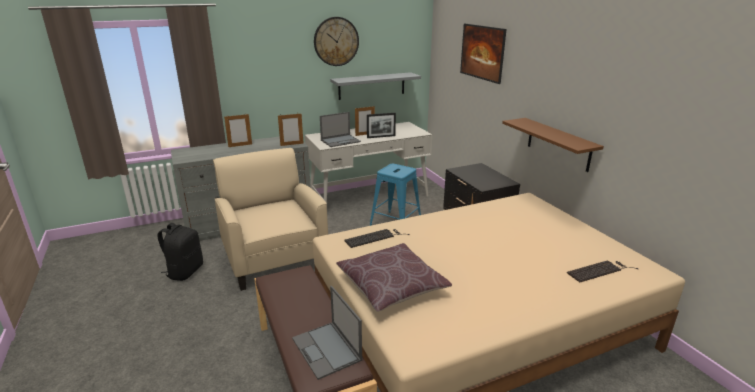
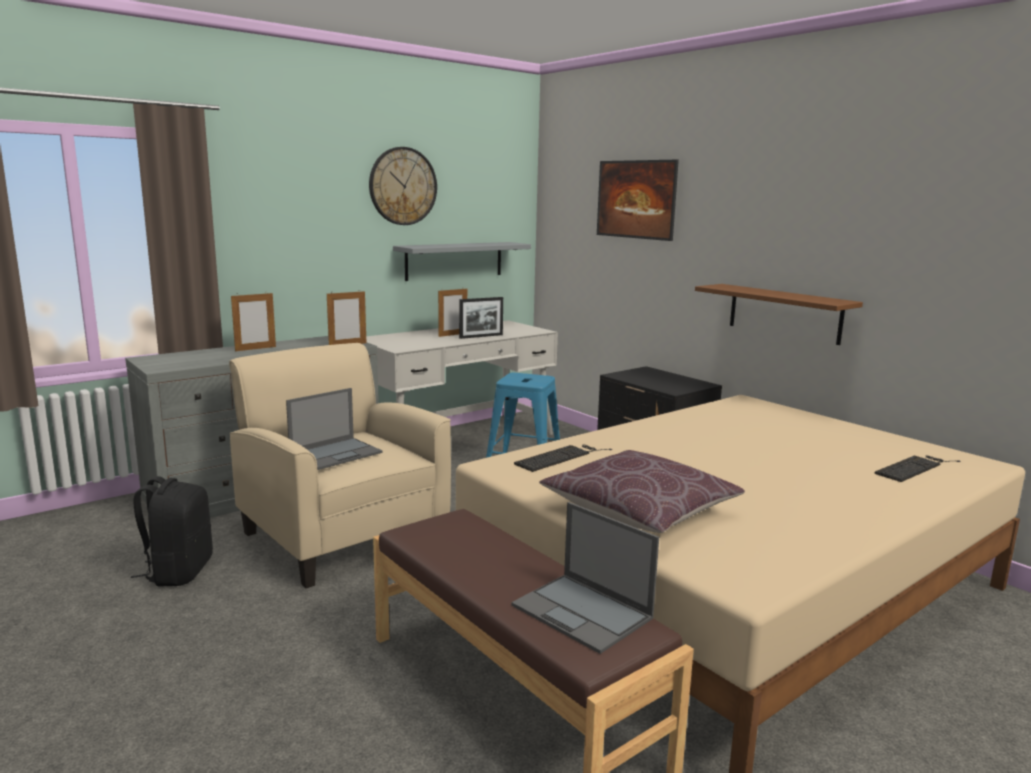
camera: 15 degrees left, 10 degrees down
(341, 141) = (420, 342): laptop -> laptop (336, 453)

